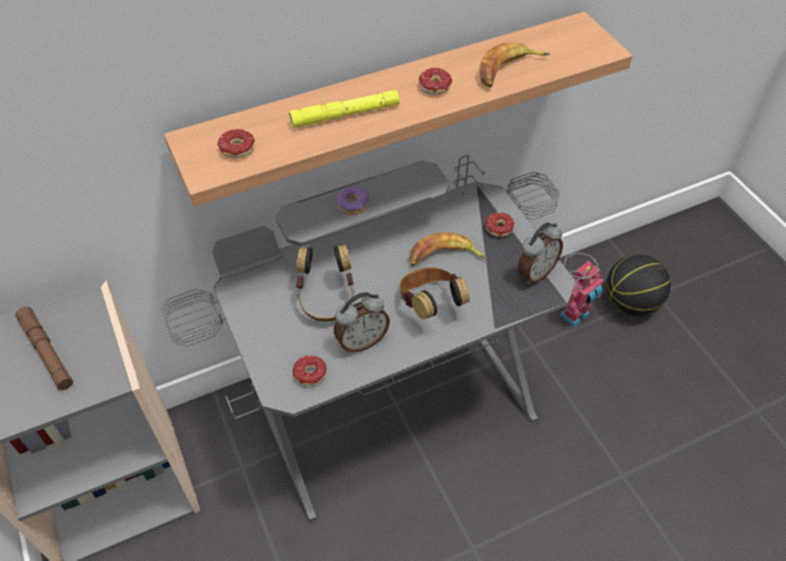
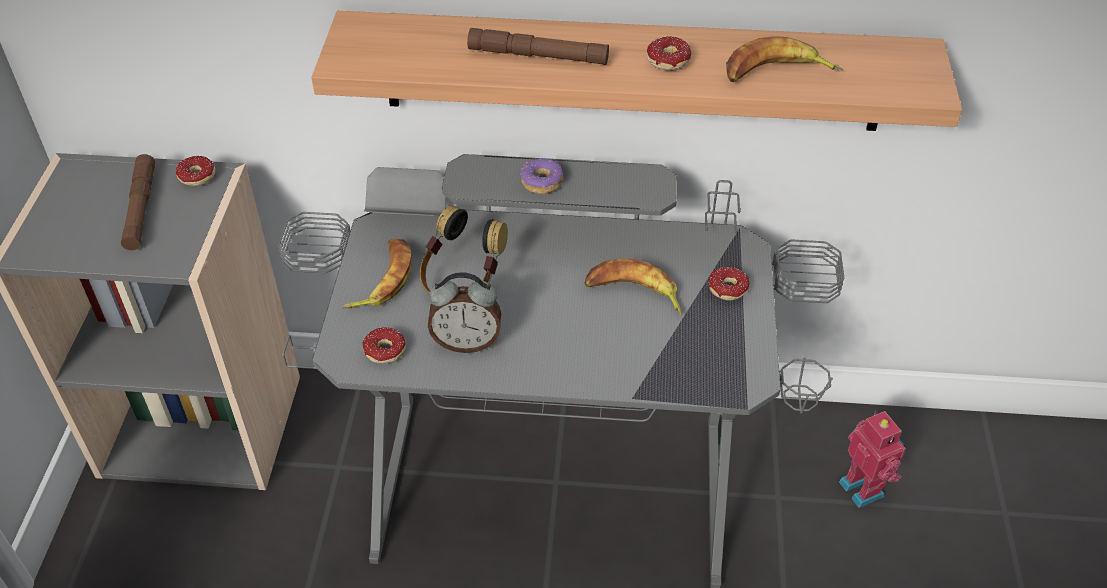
camera: 30 degrees right, 5 degrees down
(236, 153) = (389, 54): donut -> donut (192, 180)
(268, 323) = (382, 280): none -> banana
(345, 115) = (538, 55): yellow flashlight -> brown flashlight
(429, 305) = (574, 338): headphones -> none
(535, 272) = (733, 358): alarm clock -> none
(576, 316) = (864, 488): toy robot -> toy robot turned 105 degrees counterclockwise
(630, 303) = (956, 506): basketball -> none

